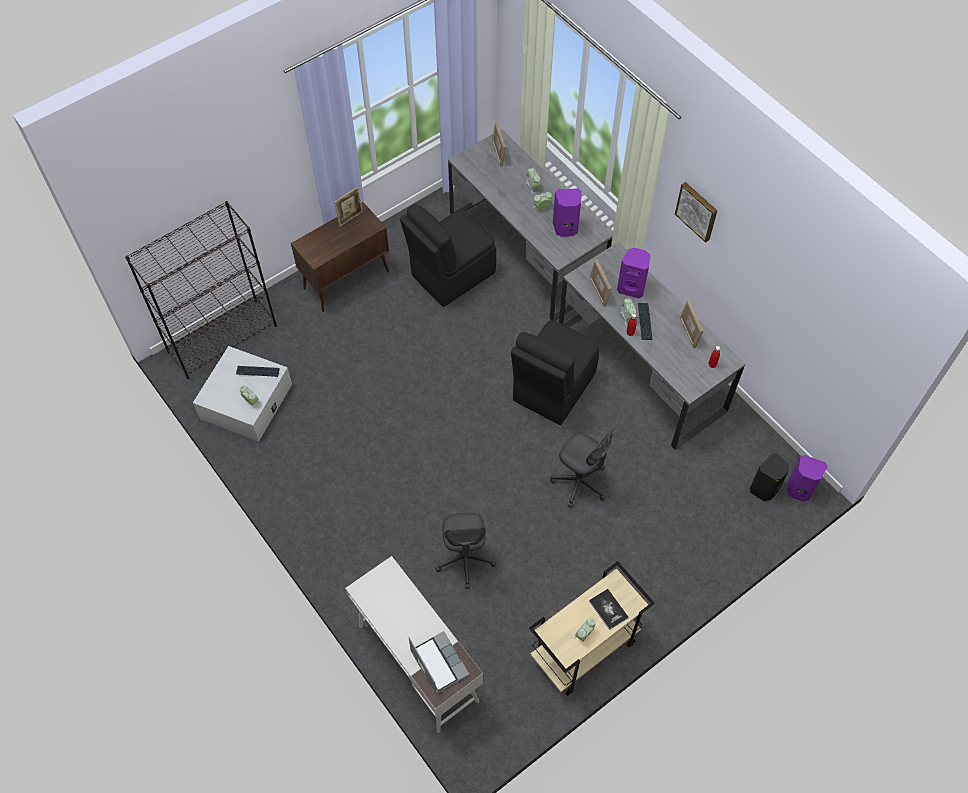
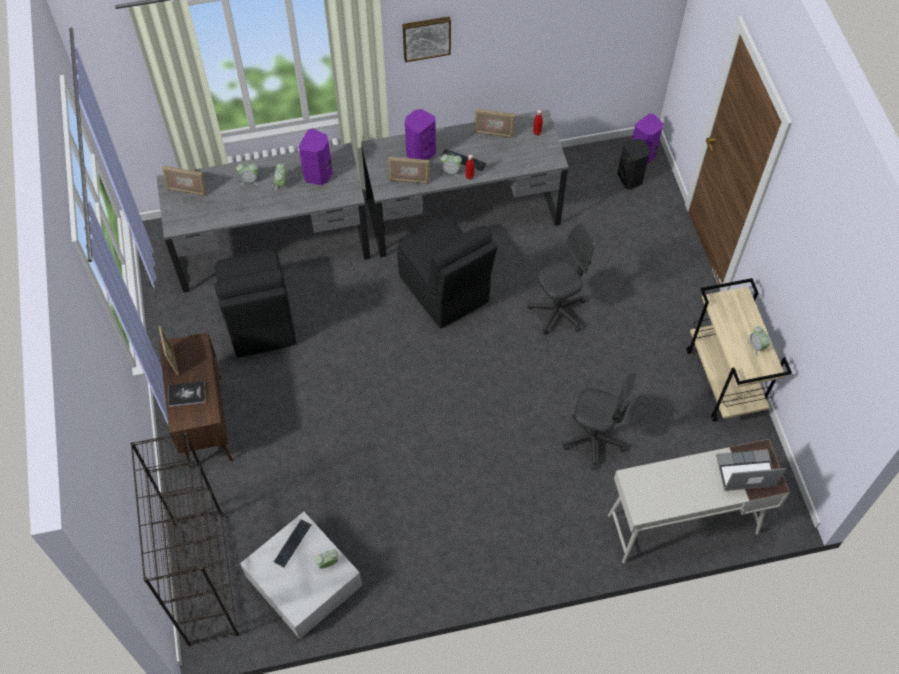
camera: 65 degrees left, 0 degrees up
(608, 609) = (740, 317): book -> book (187, 394)

